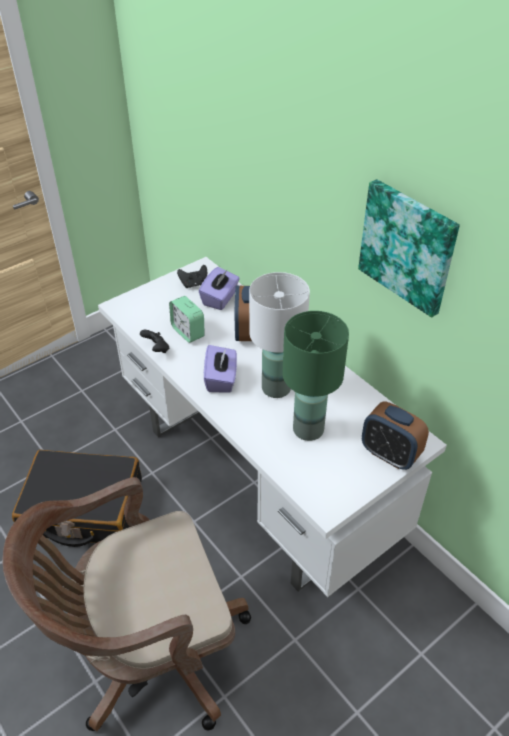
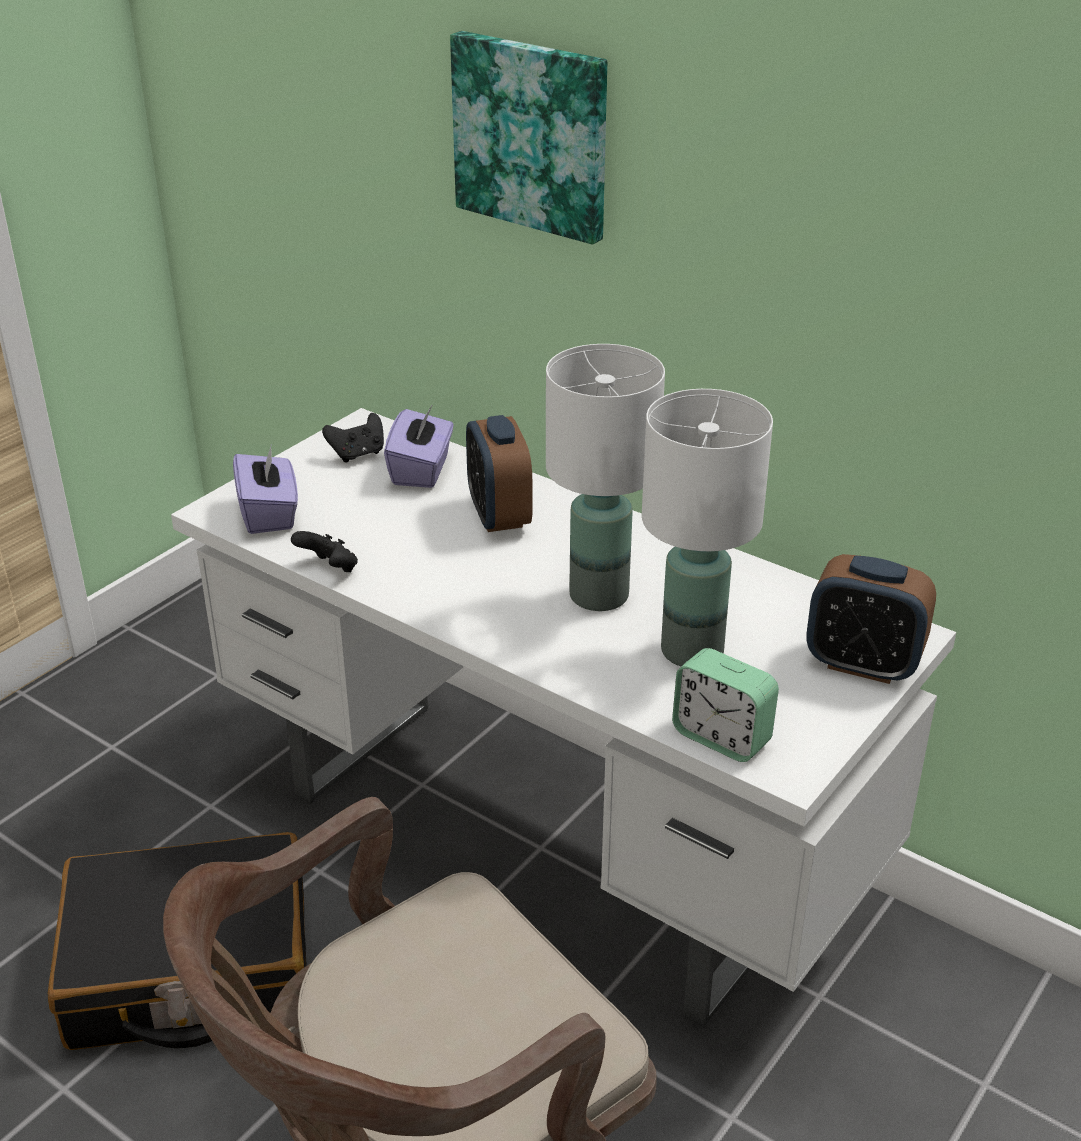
camera: 15 degrees left, 10 degrees down
(188, 332) = (381, 532): alarm clock -> alarm clock (721, 737)
(221, 379) = (484, 598): purple tissue box -> purple tissue box (269, 514)
(308, 429) = (691, 650): green table lamp -> white table lamp
(408, 246) = (834, 250): picture -> picture (533, 135)

